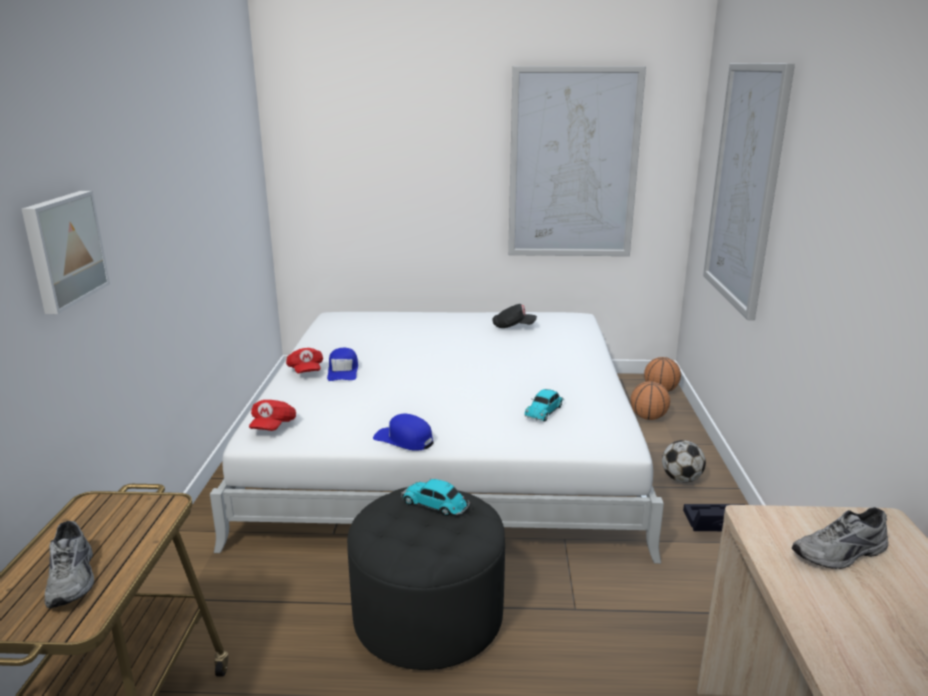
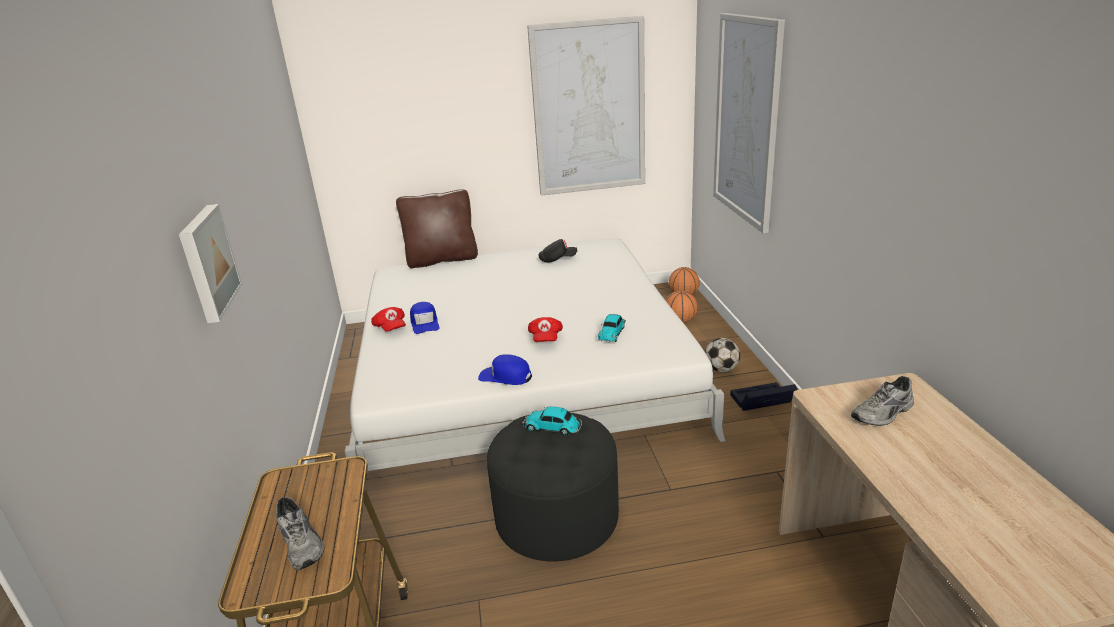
camera: 10 degrees left, 5 degrees up
(273, 426) = (385, 383): red cap -> red cap (545, 338)
(391, 312) = (442, 260): none -> brown pillow

